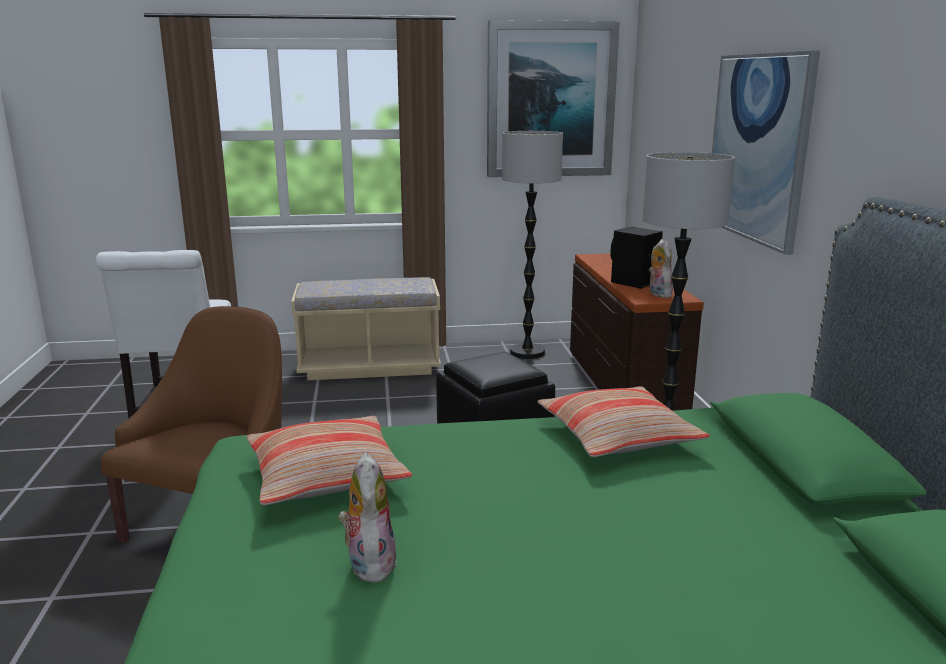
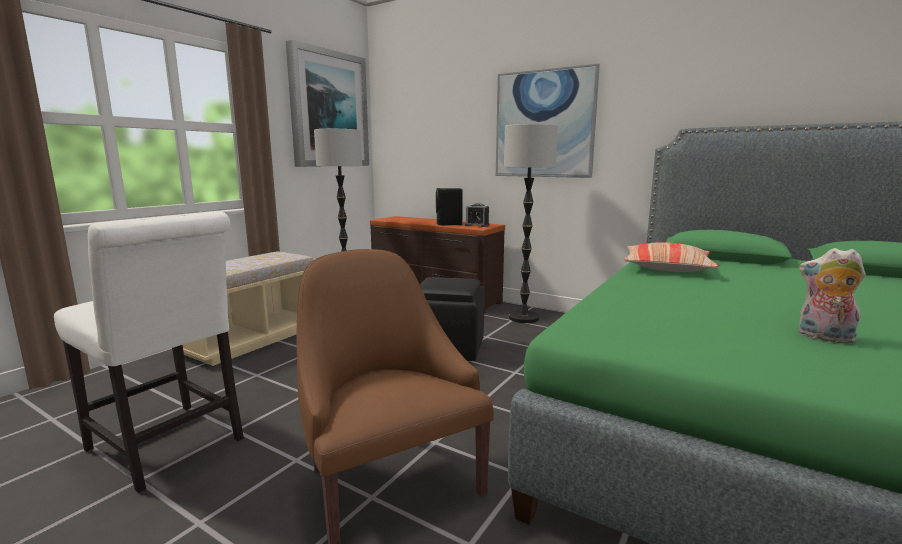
camera: 50 degrees left, 5 degrees down
(326, 475) = (673, 321): pillow -> none
(657, 294) = (477, 225): plush toy -> alarm clock

